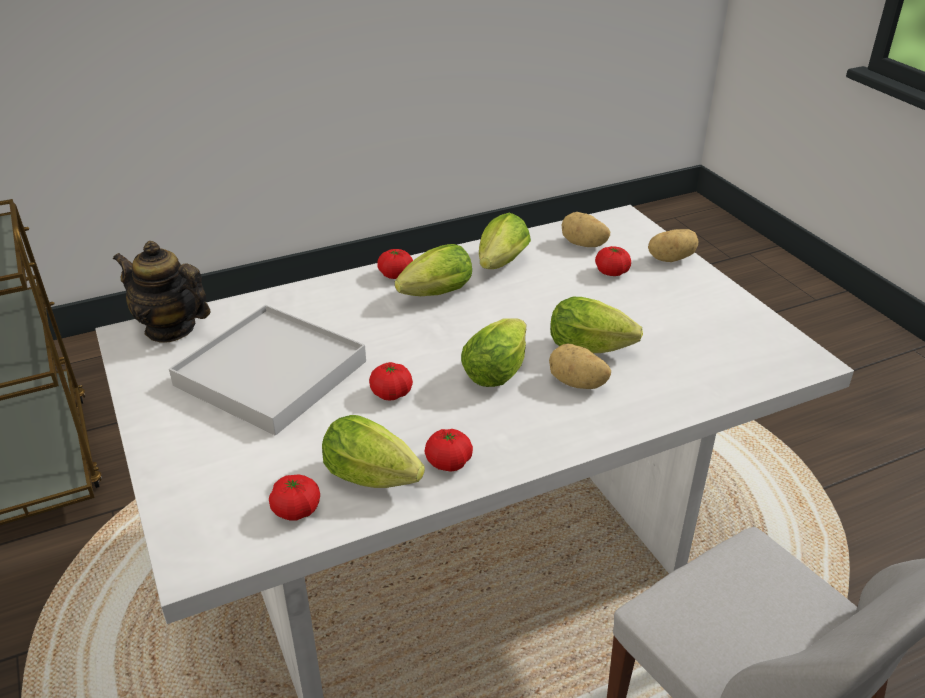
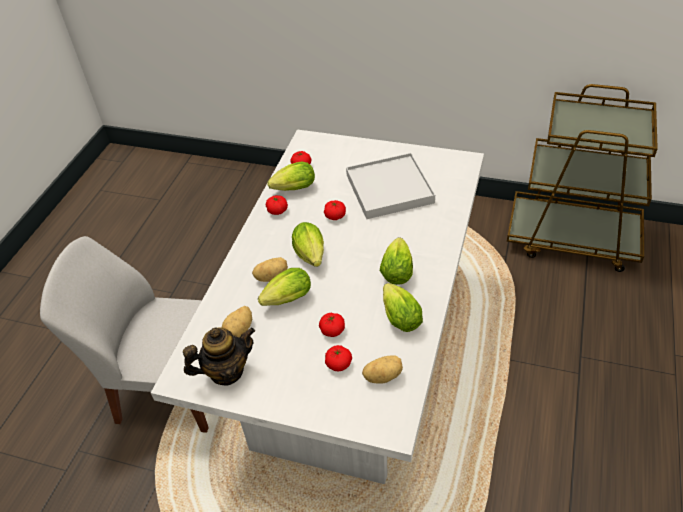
camera: 135 degrees right, 10 degrees up
(170, 328) = (459, 173): teapot -> teapot (226, 371)
(396, 275) = (434, 267): tomato -> tomato (332, 330)
(670, 258) = (321, 408): potato -> potato (240, 330)

